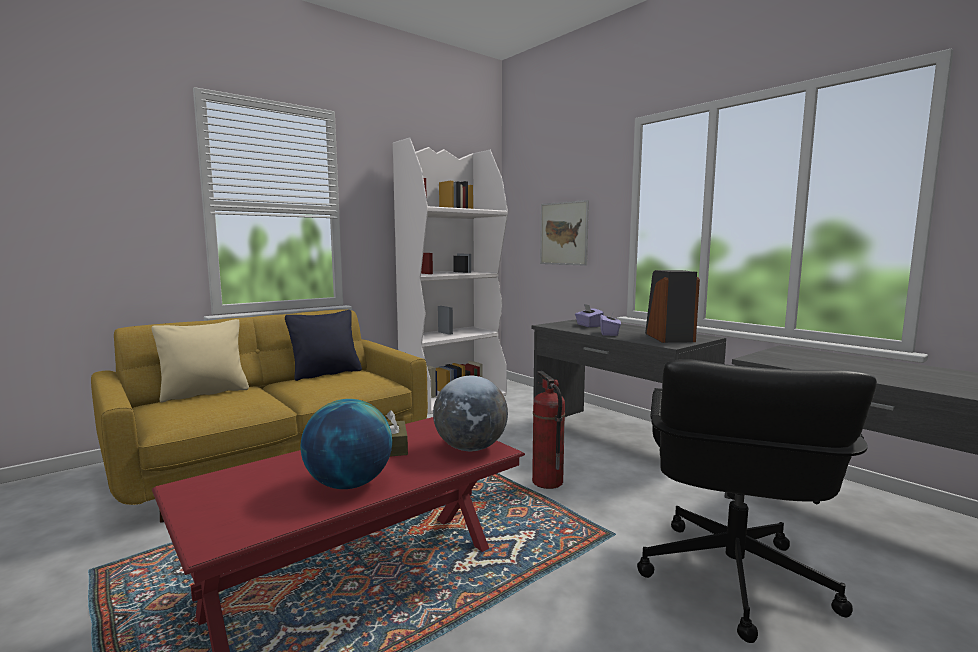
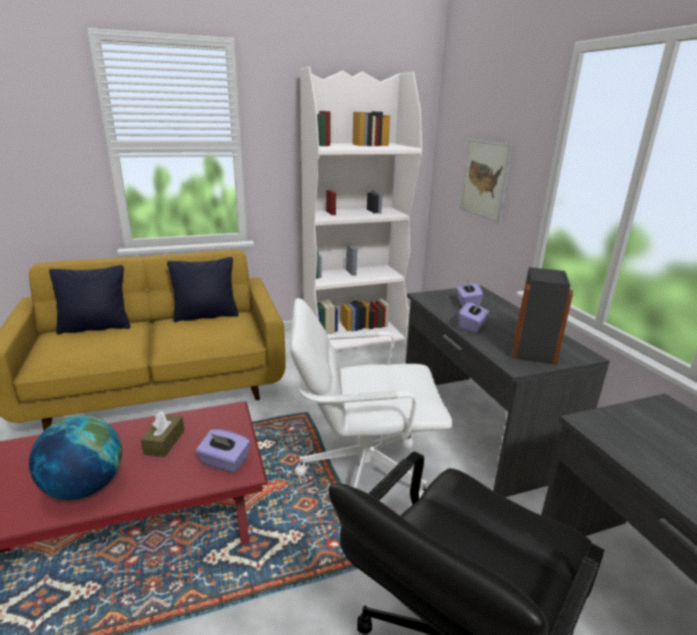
camera: 20 degrees right, 15 degrees up
(205, 393) = (96, 327): beige pillow -> black pillow
(471, 448) = (224, 462): globe -> purple tissue box
(547, 482) = (362, 471): fire extinguisher -> white office chair

